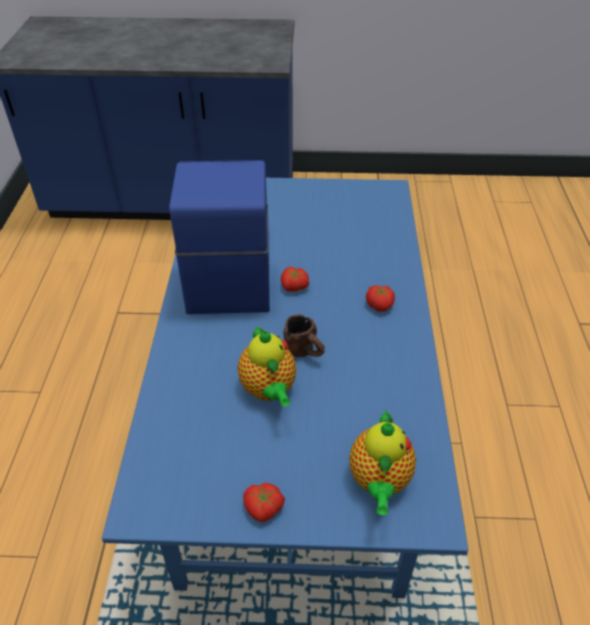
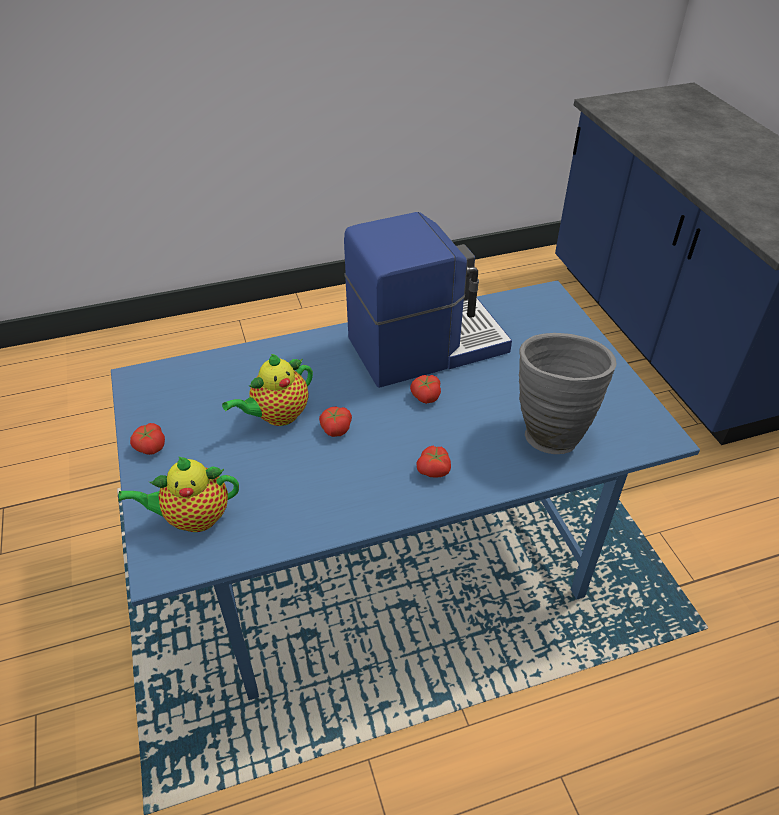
camera: 70 degrees right, 0 degrees up
(305, 353) = (335, 428): brown mug -> tomato
(363, 235) = (549, 430): none -> grey vase

